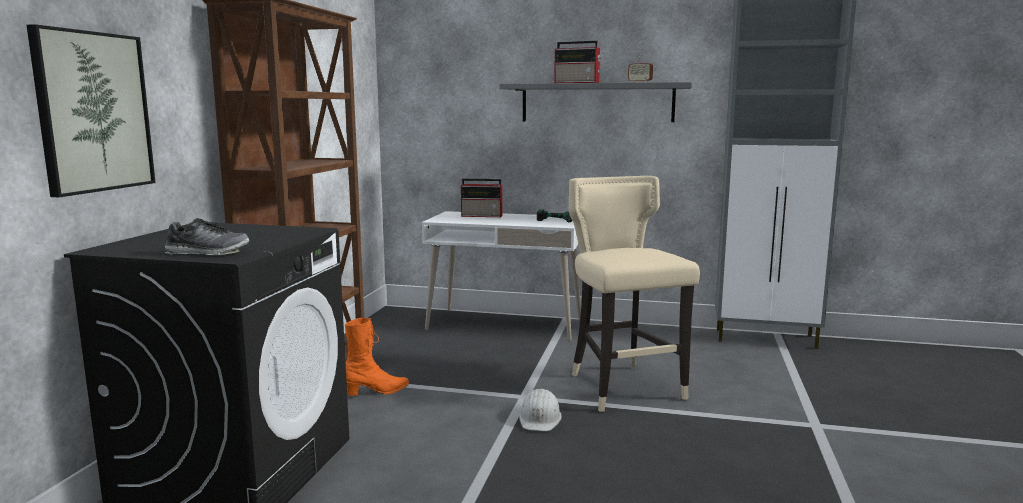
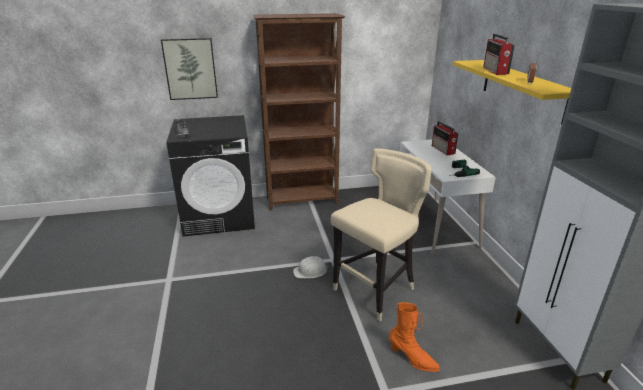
camera: 65 degrees right, 15 degrees up
(376, 392) = (305, 218): orange boot -> orange boot (412, 359)
(597, 103) = (522, 89): grey shelf -> yellow shelf

